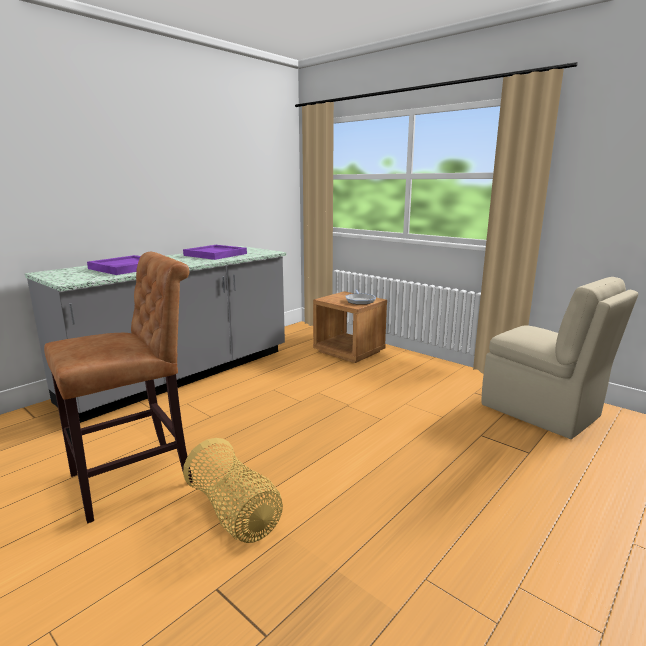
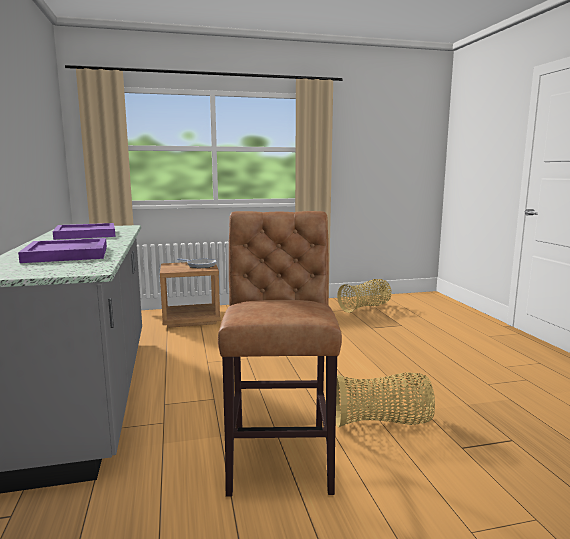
camera: 55 degrees left, 5 degrees down
(542, 411) = (365, 308): beige chair -> basket

